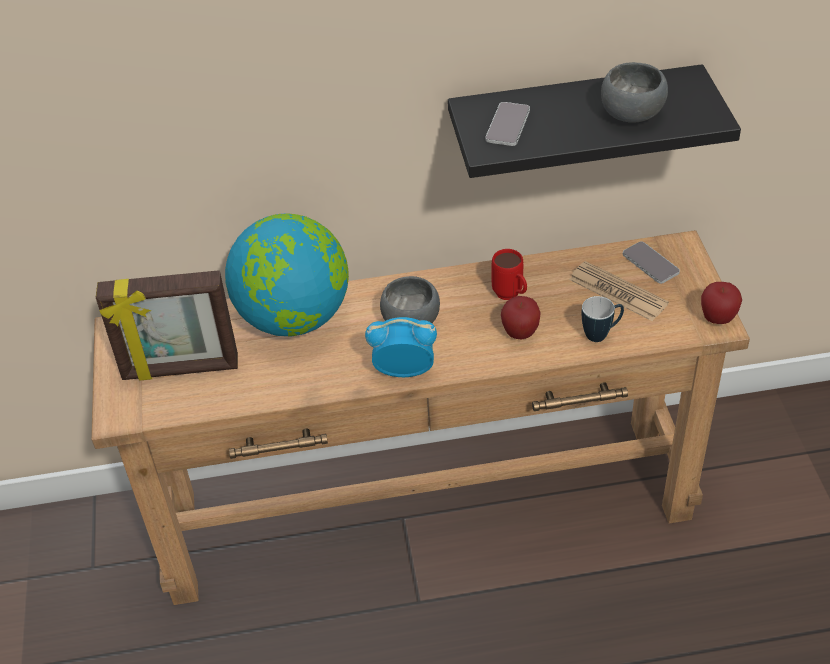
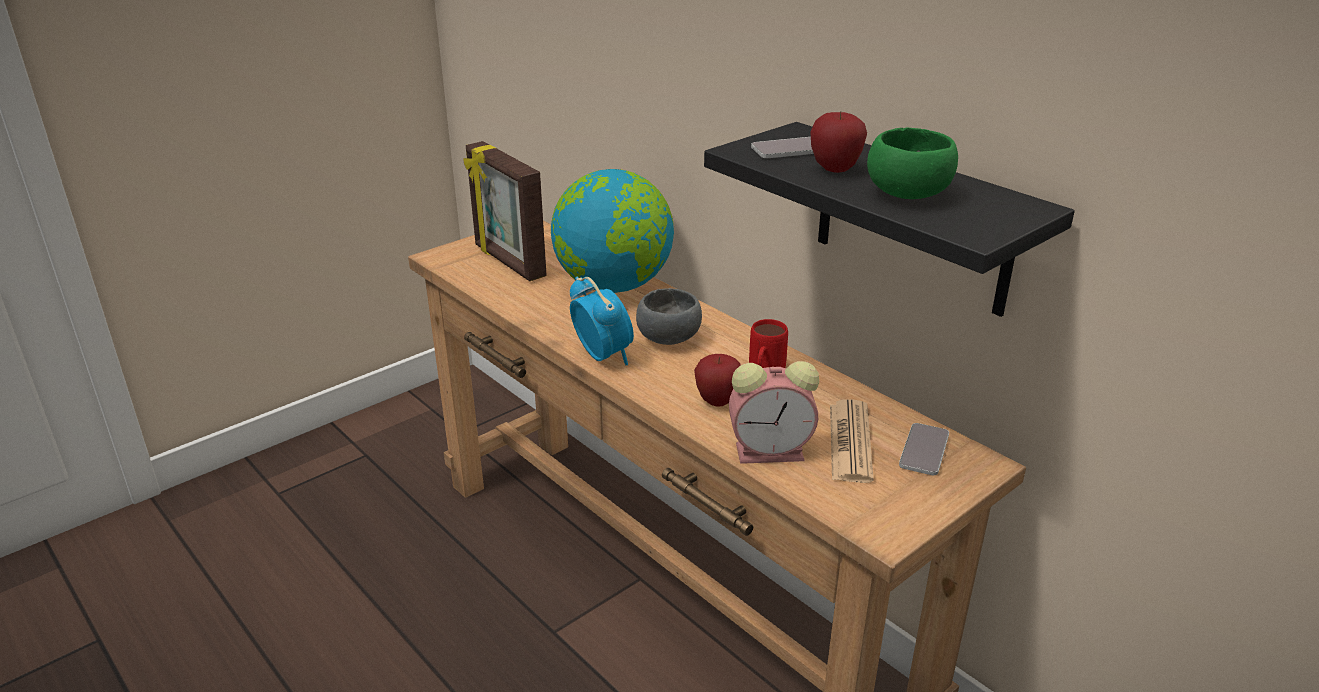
camera: 55 degrees right, 15 degrees down
(601, 334) = (772, 451): mug -> alarm clock
(633, 113) = (910, 195): grey bowl -> green bowl
(717, 319) = (894, 529): apple -> apple (835, 170)

